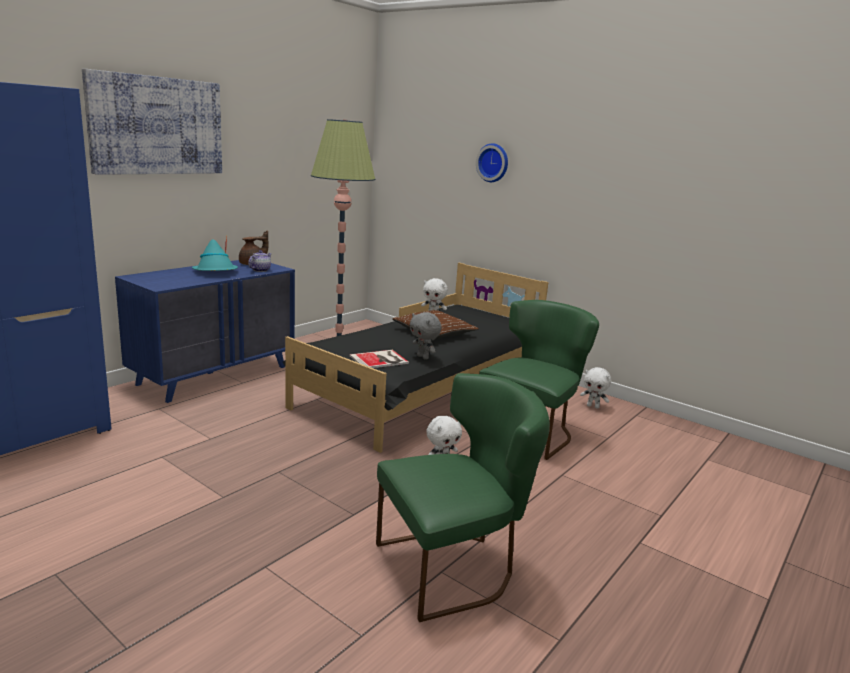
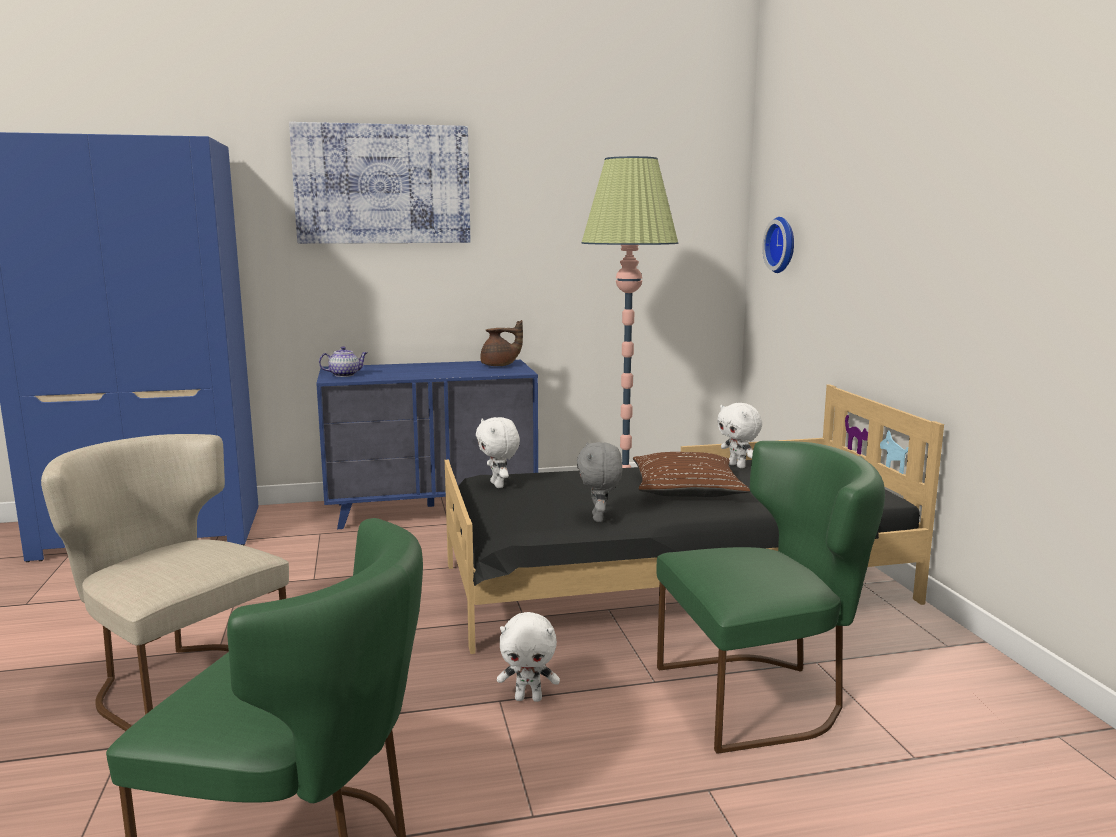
camera: 40 degrees right, 5 degrees down
(216, 272) = (433, 370): turquoise hat -> none
(235, 523) = (179, 683): none -> beige chair
(260, 270) = (490, 372): teapot -> teapot (345, 375)
(380, 360) = (528, 510): book -> none
(493, 163) = (876, 205): wall clock -> wall clock (783, 245)
(593, 406) = (969, 691): white plush toy -> white plush toy (498, 485)

